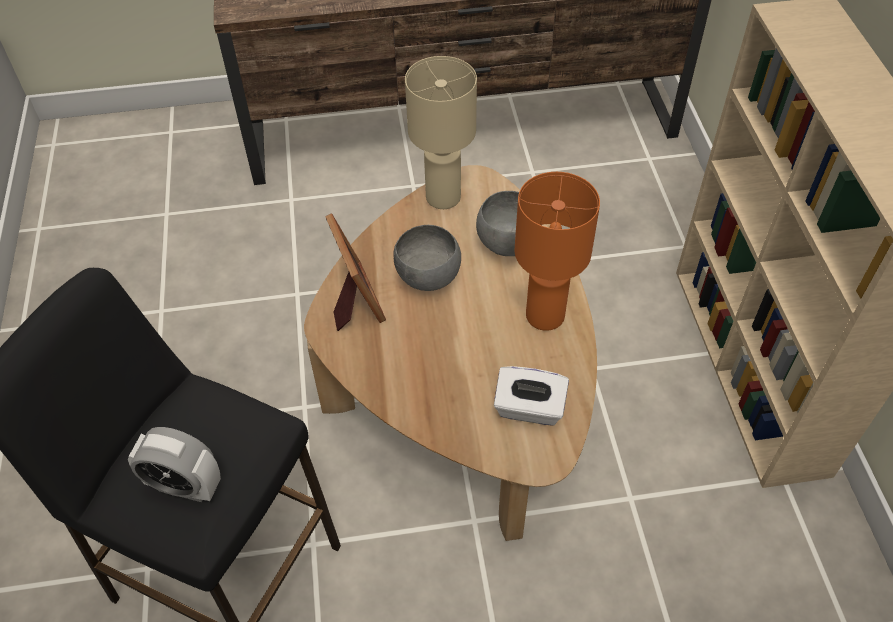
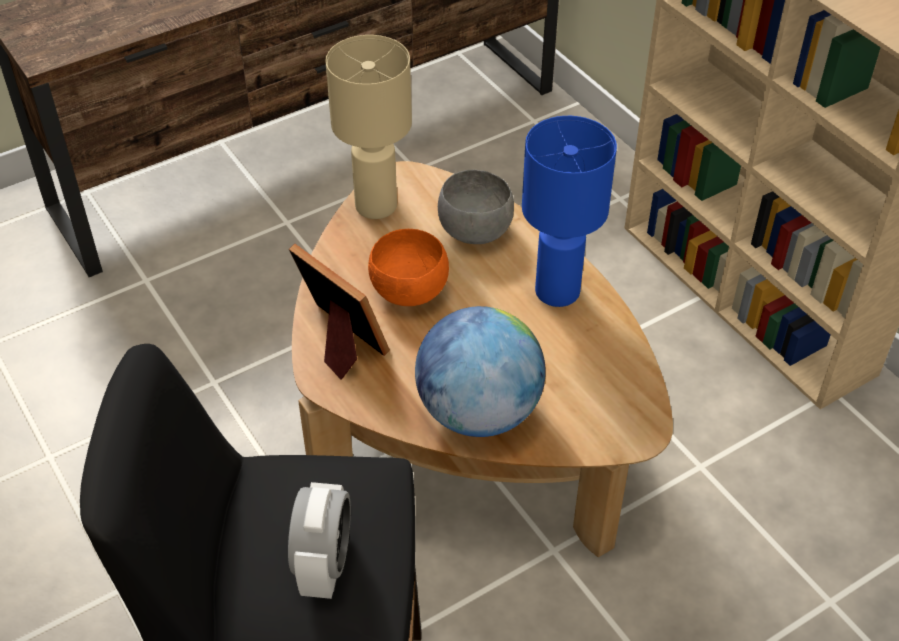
camera: 25 degrees left, 5 degrees down
(185, 486) = (324, 566): alarm clock -> alarm clock turned 75 degrees counterclockwise
(425, 395) = (479, 412): none -> globe
(427, 278) = (409, 293): grey bowl -> orange bowl
(529, 409) = (595, 388): white tissue box -> none
(546, 315) = (558, 291): orange table lamp -> blue table lamp

